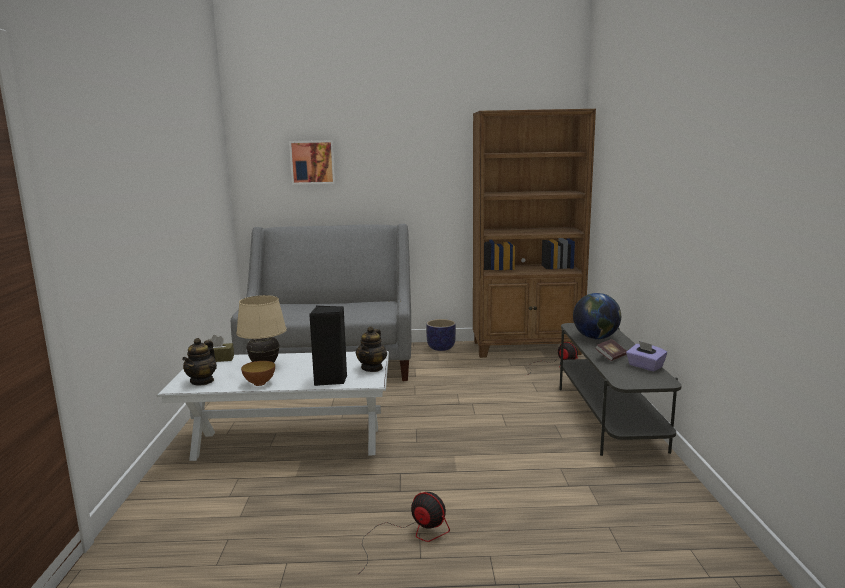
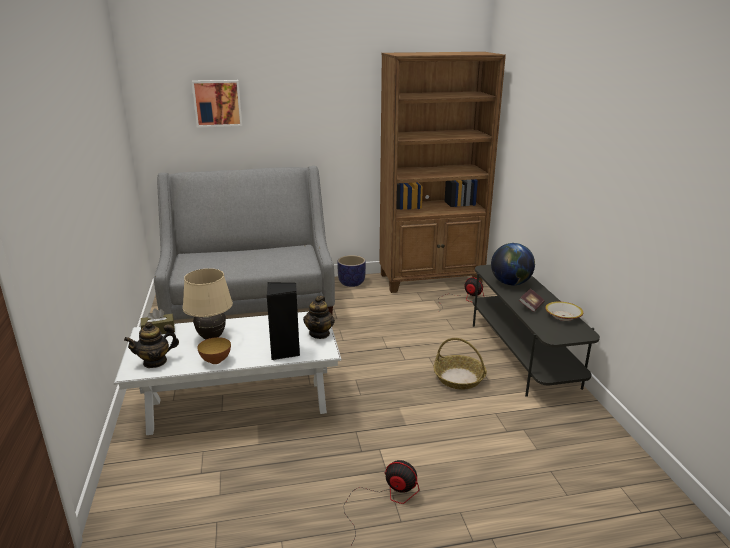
camera: 10 degrees left, 10 degrees up
(202, 381) = (155, 362): teapot -> teapot turned 60 degrees clockwise
(528, 434) = (458, 378): none -> basket
(645, 366) = (563, 316): purple tissue box -> bowl

